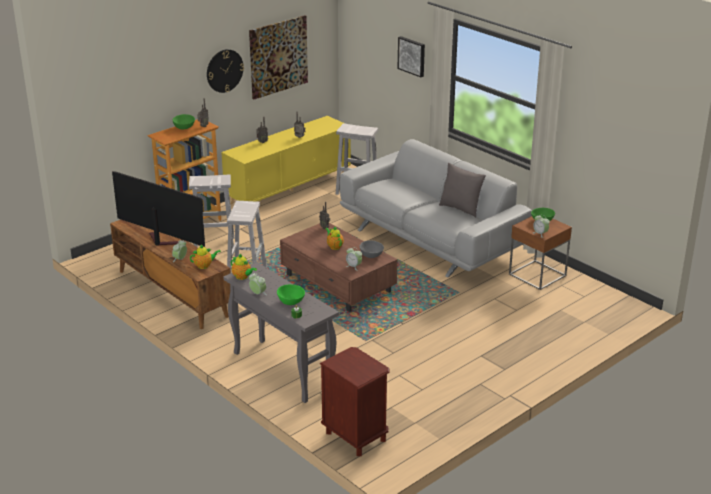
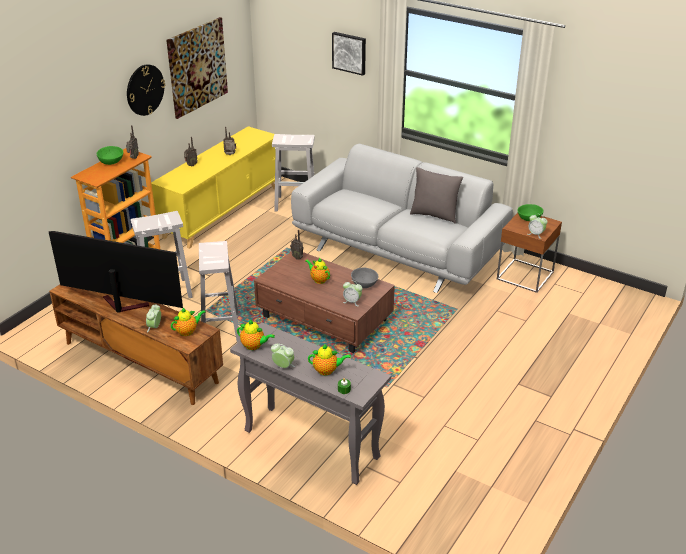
camera: 15 degrees left, 5 degrees up
(290, 301) = (327, 370): green bowl -> teapot
(355, 436) = (434, 520): brown nightstand -> none

